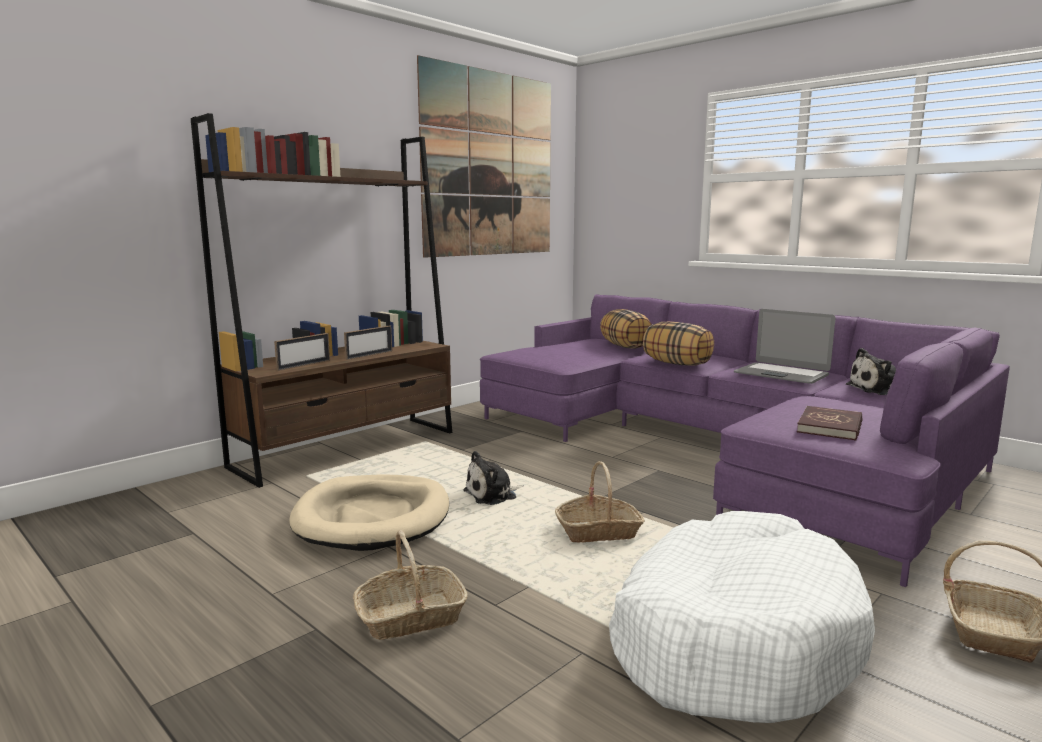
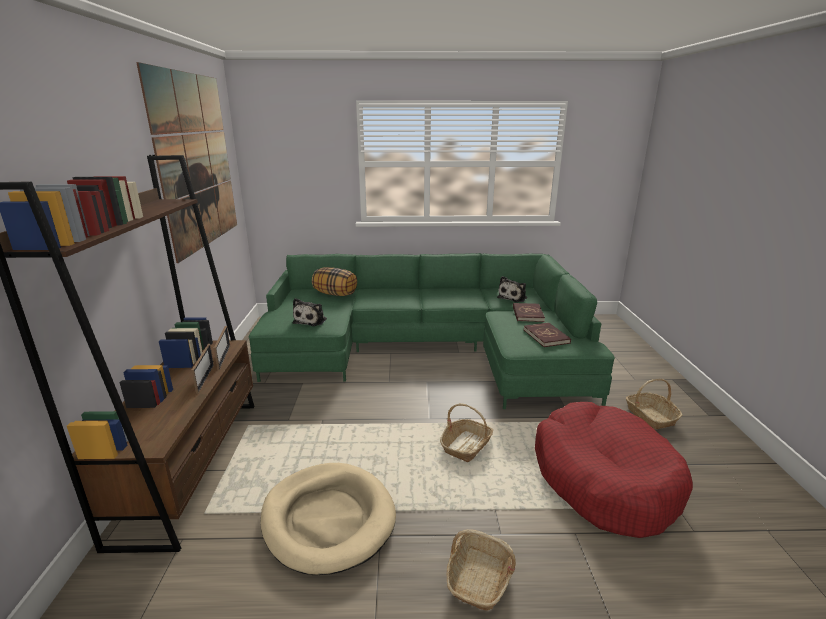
camera: 45 degrees left, 10 degrees up
(304, 365) = (172, 418): picture frame -> picture frame (224, 357)
(493, 494) = (372, 450): plush toy -> plush toy (311, 320)
(677, 364) = (394, 303): pillow -> none
(721, 447) = (429, 349): purple sofa -> green sofa
(732, 639) = (603, 479): white dog bed -> red dog bed
(781, 374) = (458, 297): laptop -> none
(857, 405) = (527, 314): none -> red book

